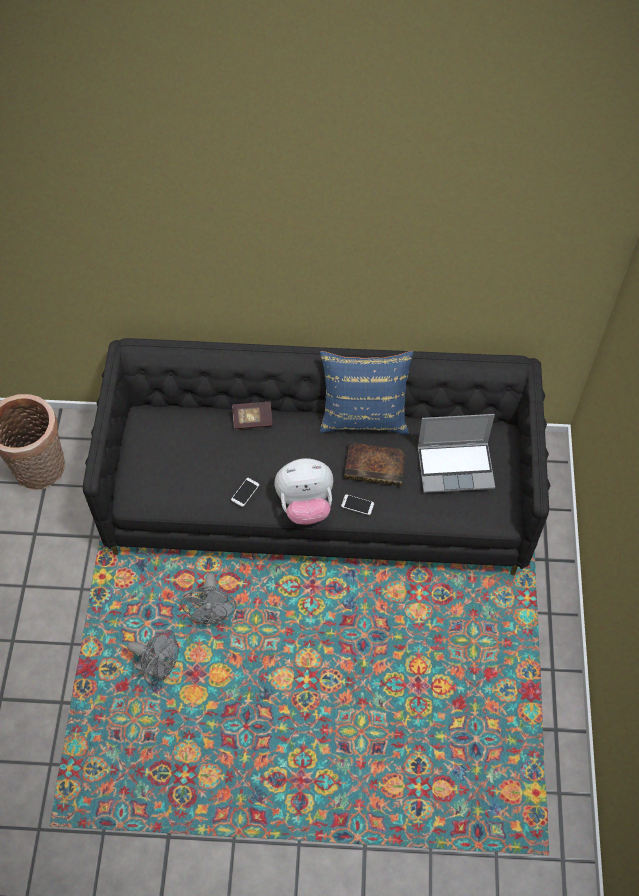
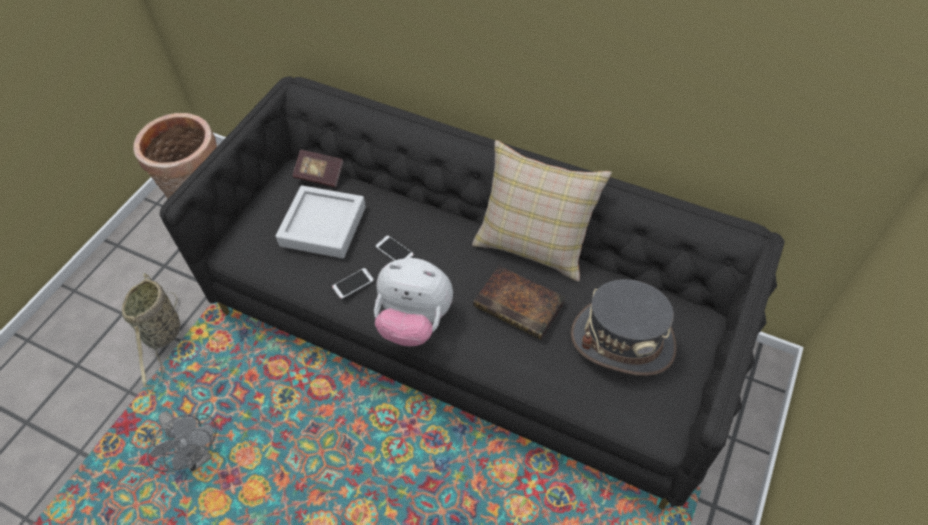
camera: 25 degrees right, 5 degrees down
(73, 591) = (163, 336): none -> basket
(197, 455) = (323, 226): none -> grey tray
(213, 615) = (286, 417): grey fan -> none
(252, 420) = (403, 208): book -> book (319, 175)
(357, 505) = (476, 344): phone -> phone (394, 250)
(364, 414) = (535, 241): blue pillow -> beige pillow
(456, 467) = (623, 340): laptop -> grey hat

